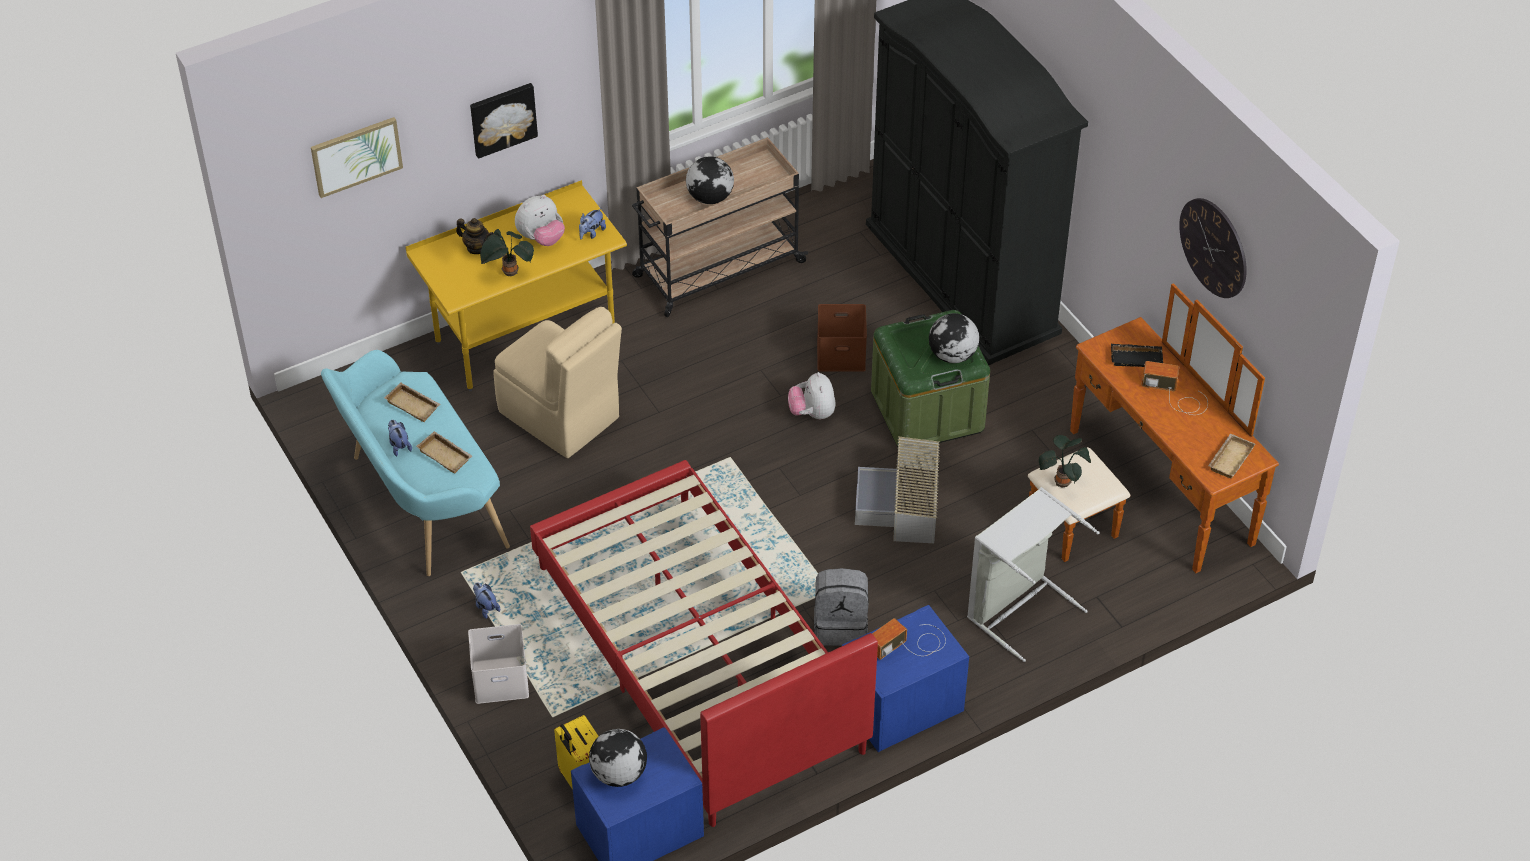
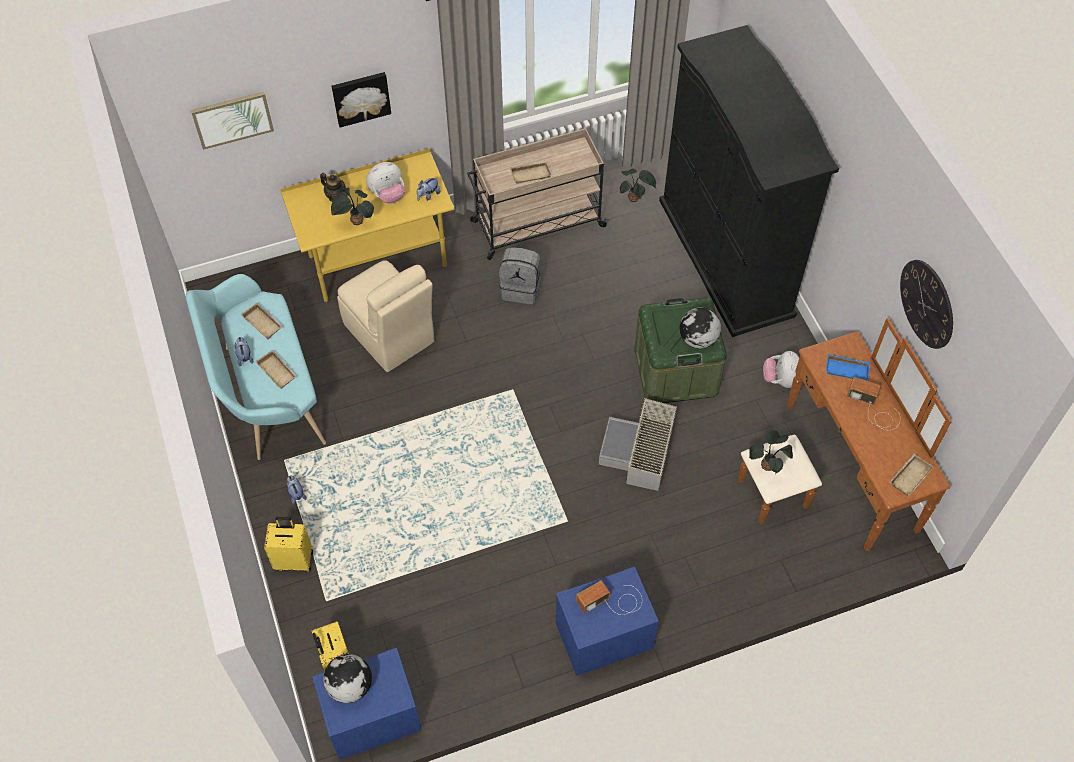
camera: 10 degrees right, 10 degrees up
(501, 678) = (294, 560): white storage box -> yellow suitcase
(698, 658) = (450, 566): red bed -> none
(710, 197) = (531, 173): globe -> beige tray
(812, 413) = (584, 360): plush toy -> plush toy (780, 379)
(835, 226) = (635, 198): none -> potted plant
(841, 626) = (569, 554): grey backpack -> grey backpack (521, 288)
(842, 353) = (618, 310): brown storage box -> none
(1018, 608) = (715, 560): grey laundry basket -> none
(1137, 358) = (847, 369): black tray -> blue tray

